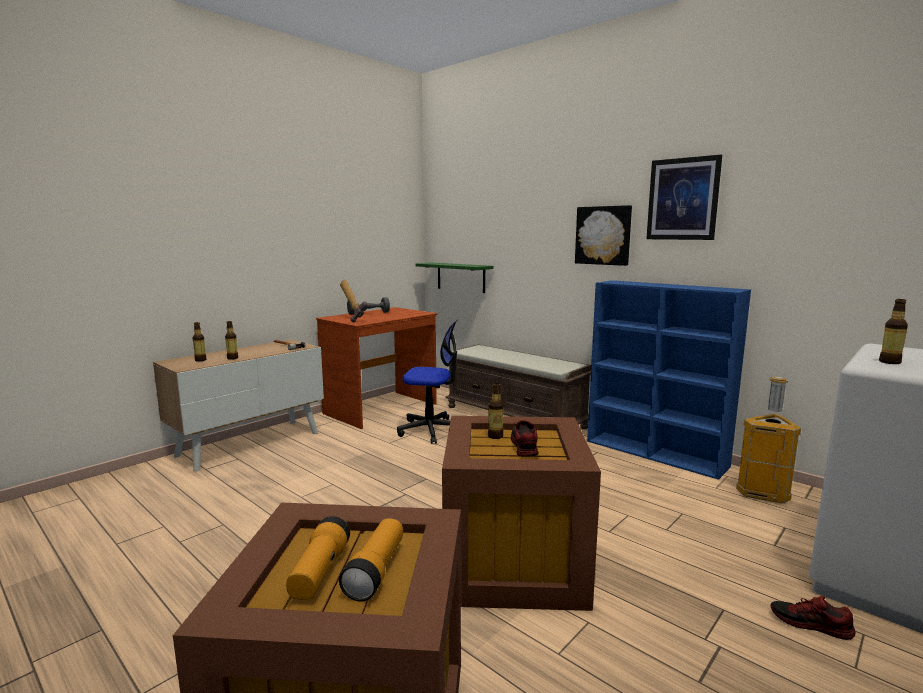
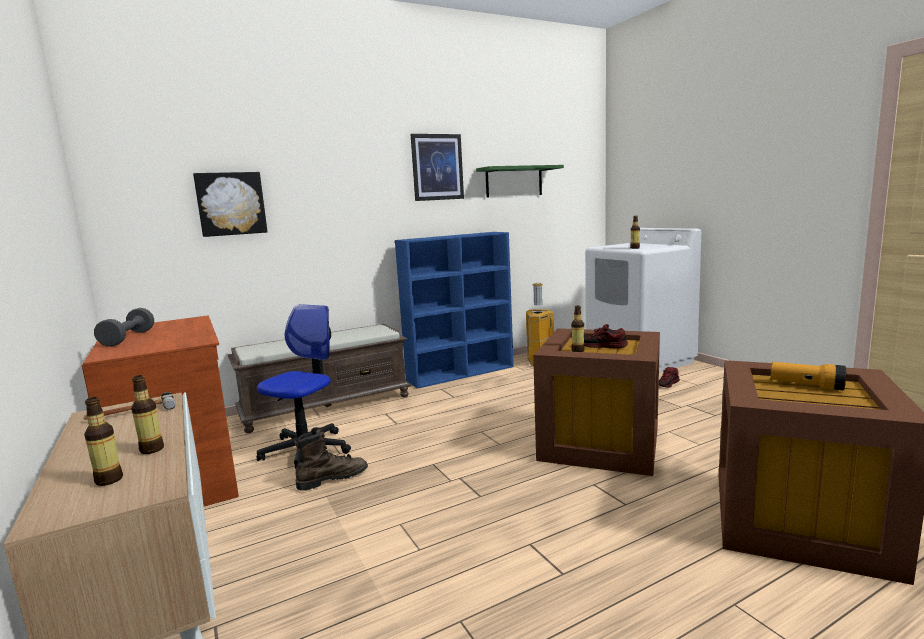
camera: 70 degrees left, 0 degrees up
(319, 573) = (819, 399): flashlight -> none
(354, 319) = (167, 343): hammer -> none
(390, 448) = (332, 479): none -> brown boot
(461, 277) = (179, 268): green shelf -> green shelf (514, 181)
(603, 235) = (375, 200): picture -> picture (231, 204)

